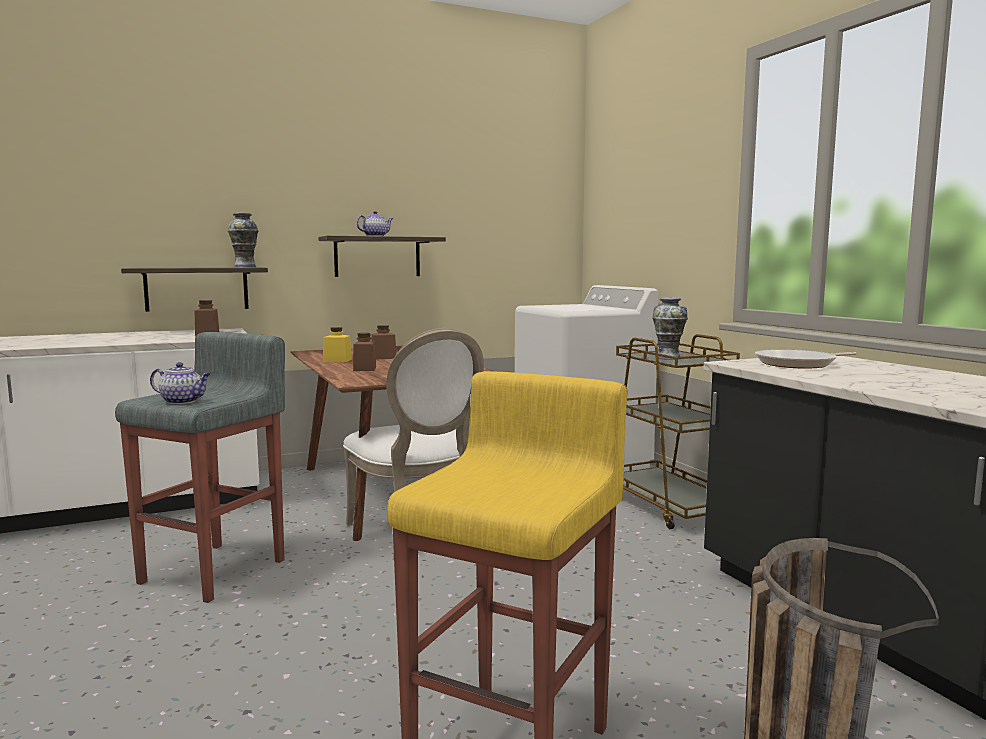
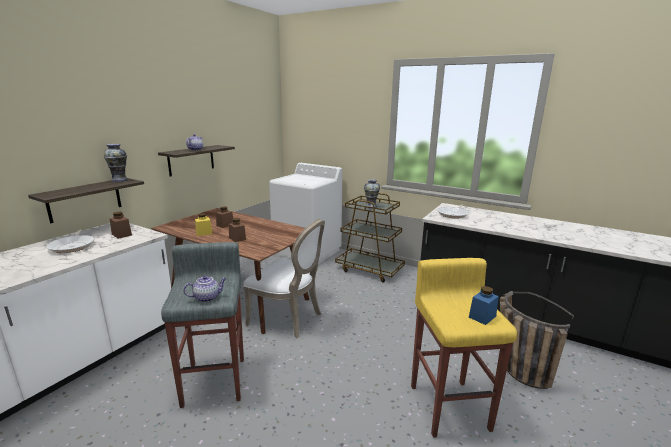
camera: 35 degrees left, 10 degrees up
(140, 336) = (73, 246): none -> frying pan
(521, 494) = (482, 317): none -> blue jar

